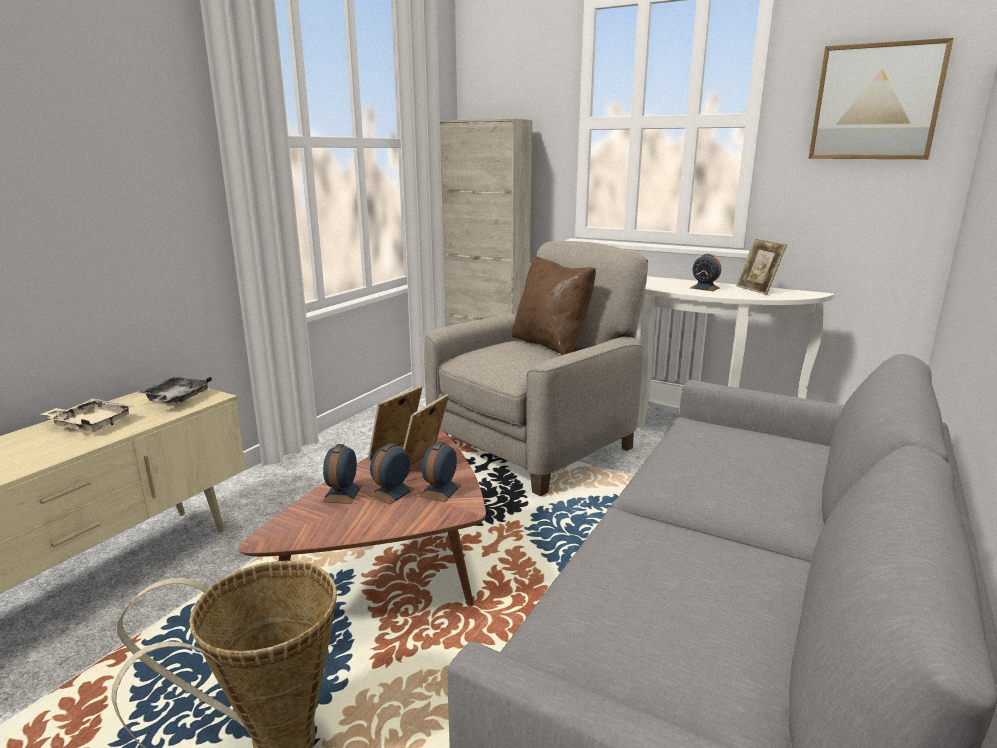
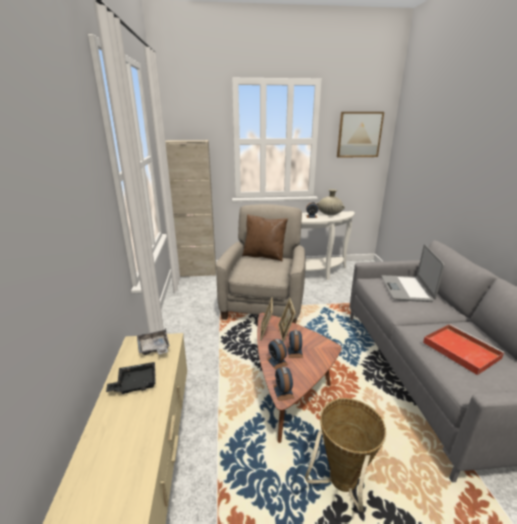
camera: 35 degrees left, 5 degrees up
(91, 424) = (135, 383): beige tray -> black tray
(440, 490) = (310, 342): alarm clock -> alarm clock (283, 391)
(662, 590) = (459, 349): none -> red tray
(754, 457) = (406, 289): none -> laptop
(757, 290) = (329, 214): picture frame -> beige vase

